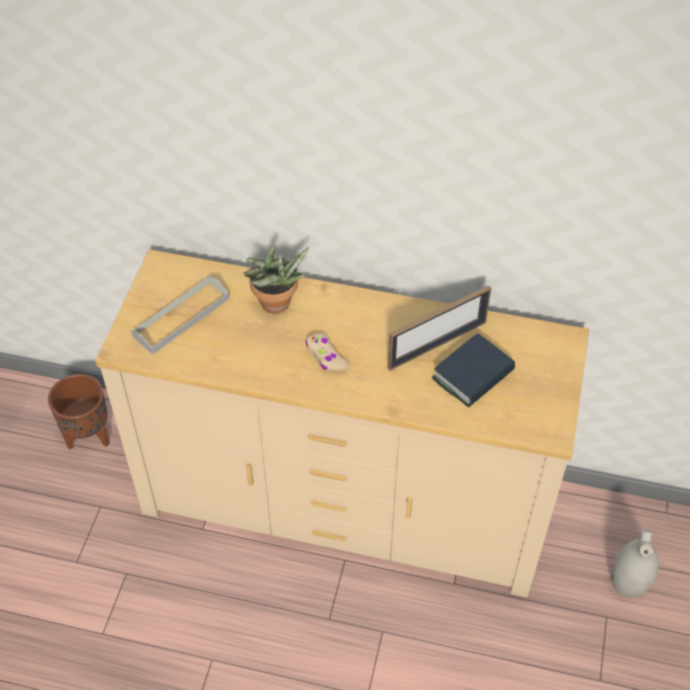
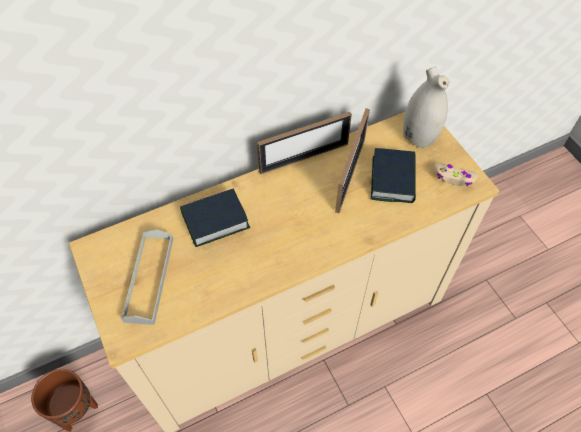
camera: 40 degrees left, 5 degrees up
(276, 306) = (215, 220): potted plant -> book
(326, 357) = (287, 233): beige game controller -> beige game controller (454, 178)
(409, 303) = (304, 157): none -> picture frame
(628, 582) = (479, 251): white vase -> white vase (419, 136)

